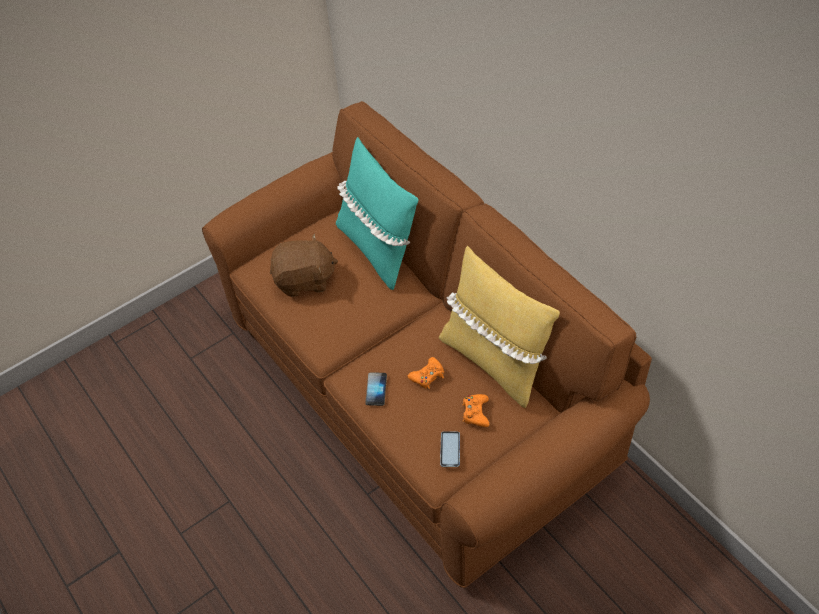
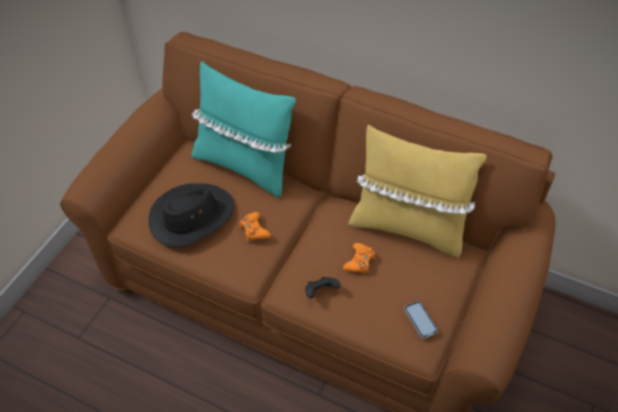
camera: 30 degrees left, 0 degrees up
(305, 280) = (192, 217): brown plush toy -> black hat
(376, 389) = (320, 292): phone -> black game controller
(475, 413) = (421, 278): orange game controller -> orange game controller (254, 230)

